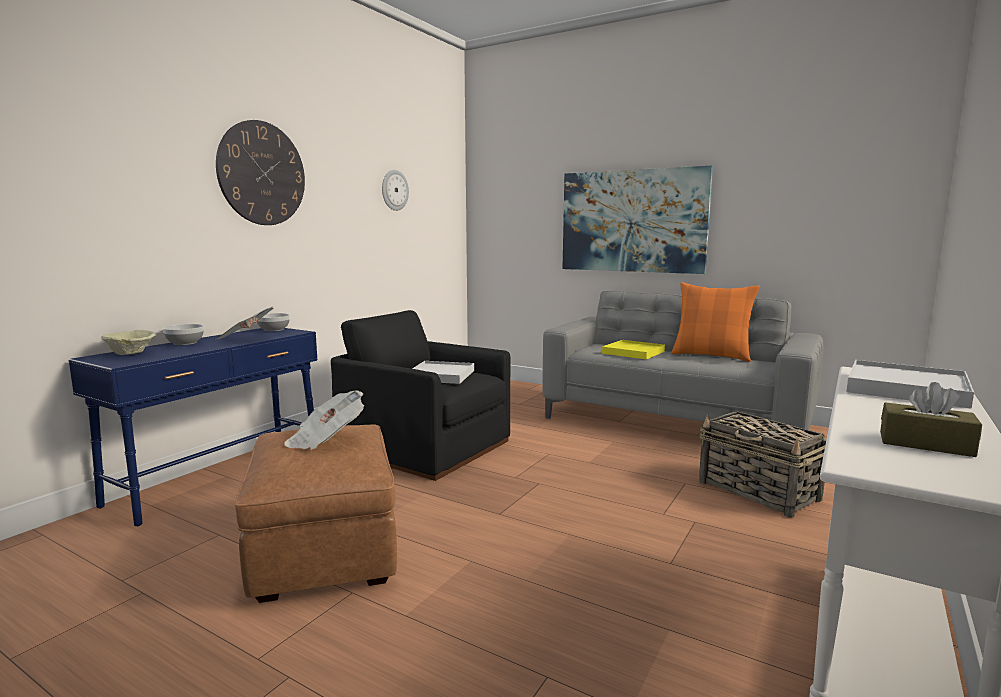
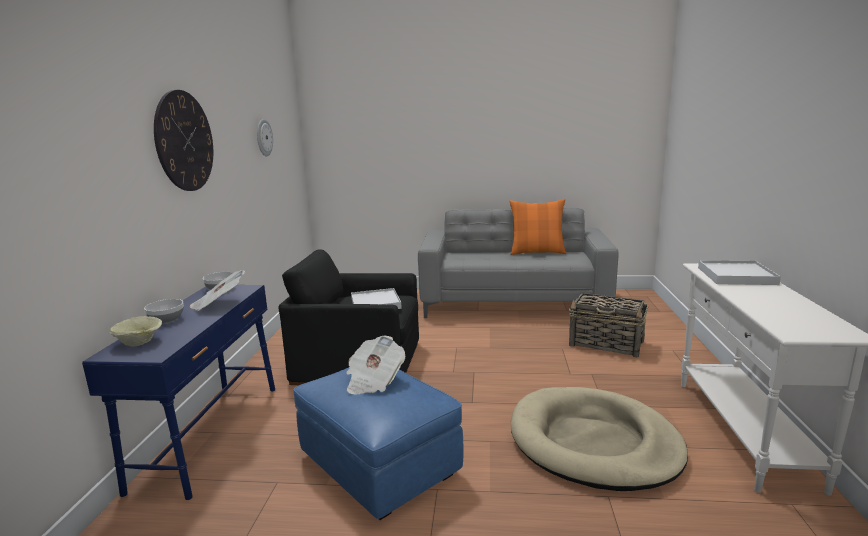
camera: 25 degrees left, 5 degrees up
(324, 549) = (379, 466): brown ottoman -> blue ottoman
(602, 603) = (593, 442): none -> beige dog bed
(632, 221) = (459, 152): picture -> none
(633, 352) = (486, 257): yellow tray -> none
(925, 444) = (795, 313): brown tissue box -> none

